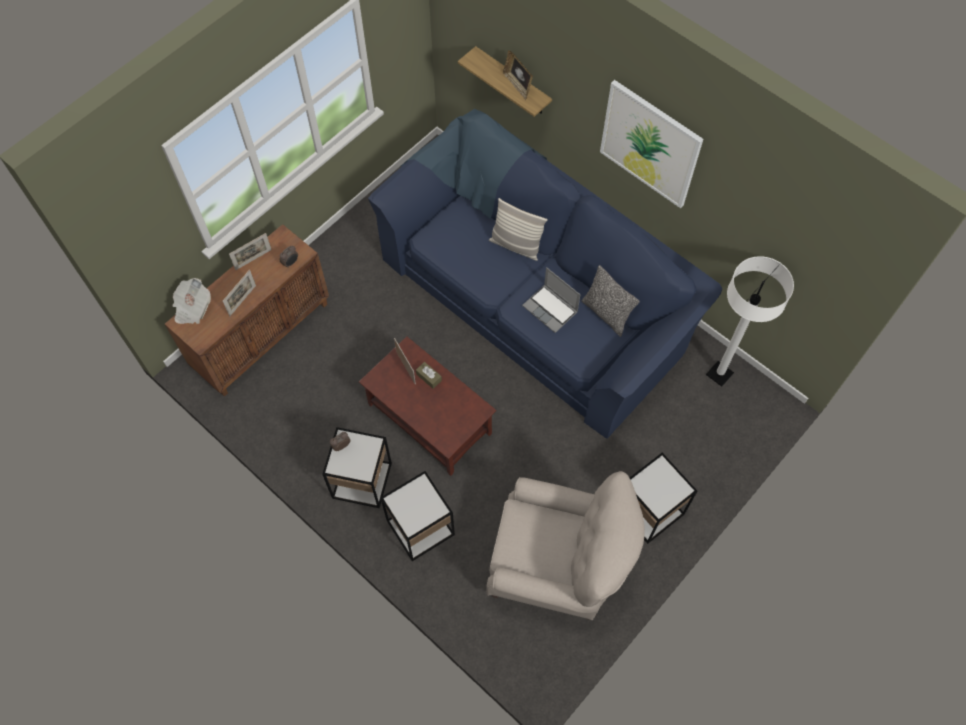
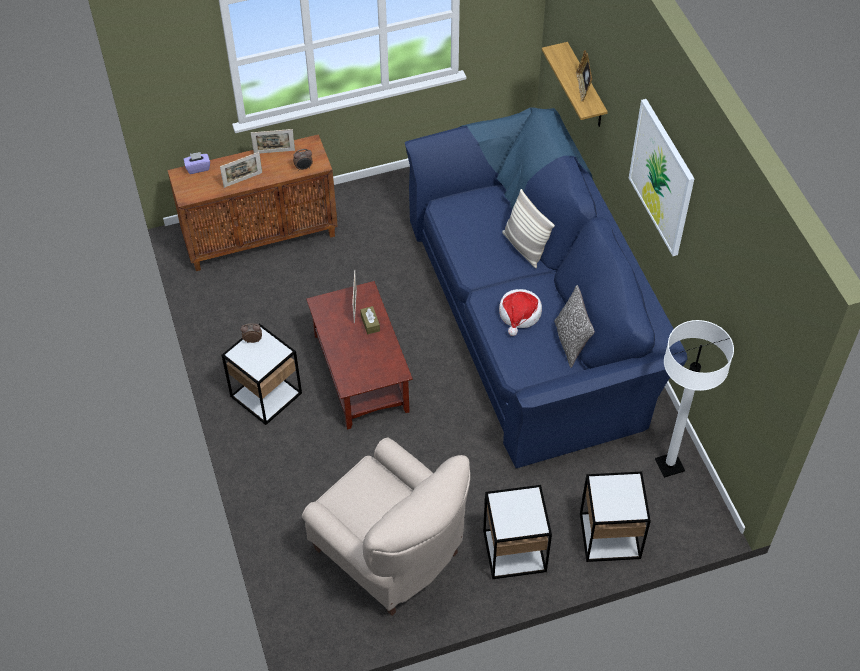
camera: 30 degrees right, 10 degrees down
(192, 308) = (198, 168): newspaper -> purple tissue box
(420, 528) = (290, 459): side table -> side table (609, 536)
(551, 309) = (519, 314): laptop -> hat

